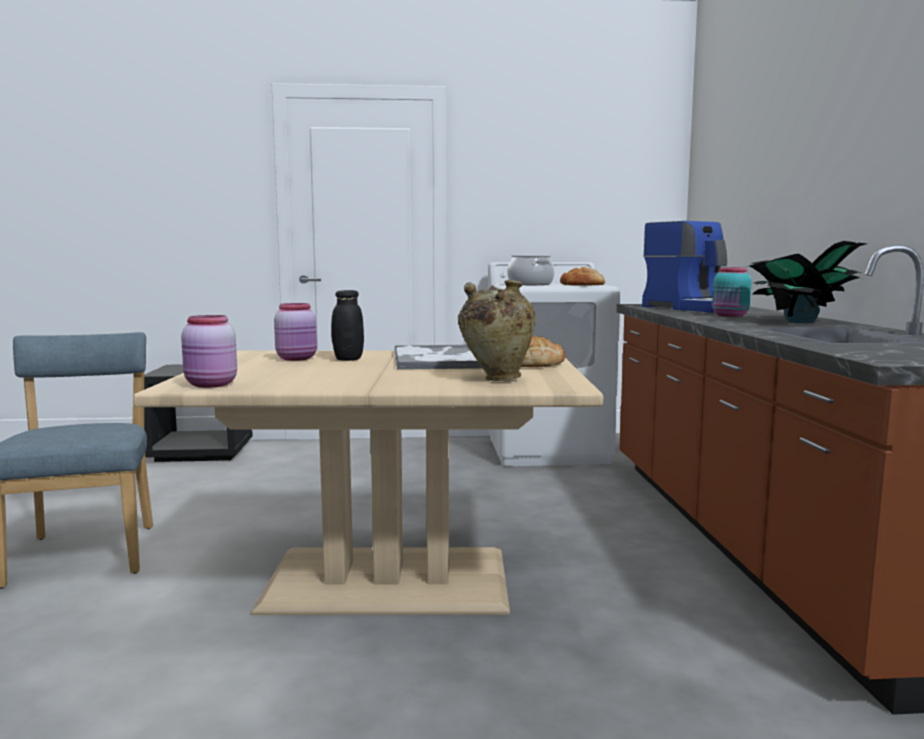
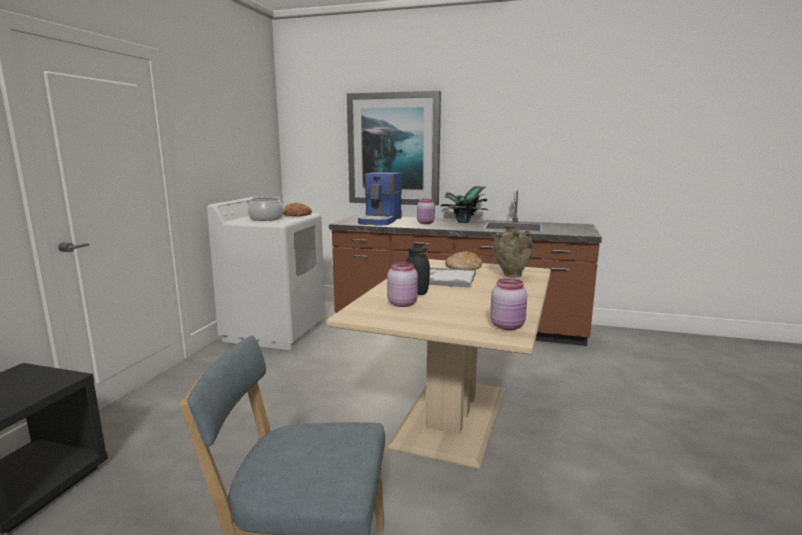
camera: 70 degrees left, 5 degrees up
(695, 308) = (381, 221): coffee machine -> coffee machine turned 120 degrees clockwise
(730, 315) = (426, 223): turquoise jar -> pink jar
(780, 178) = (394, 149): none -> picture

